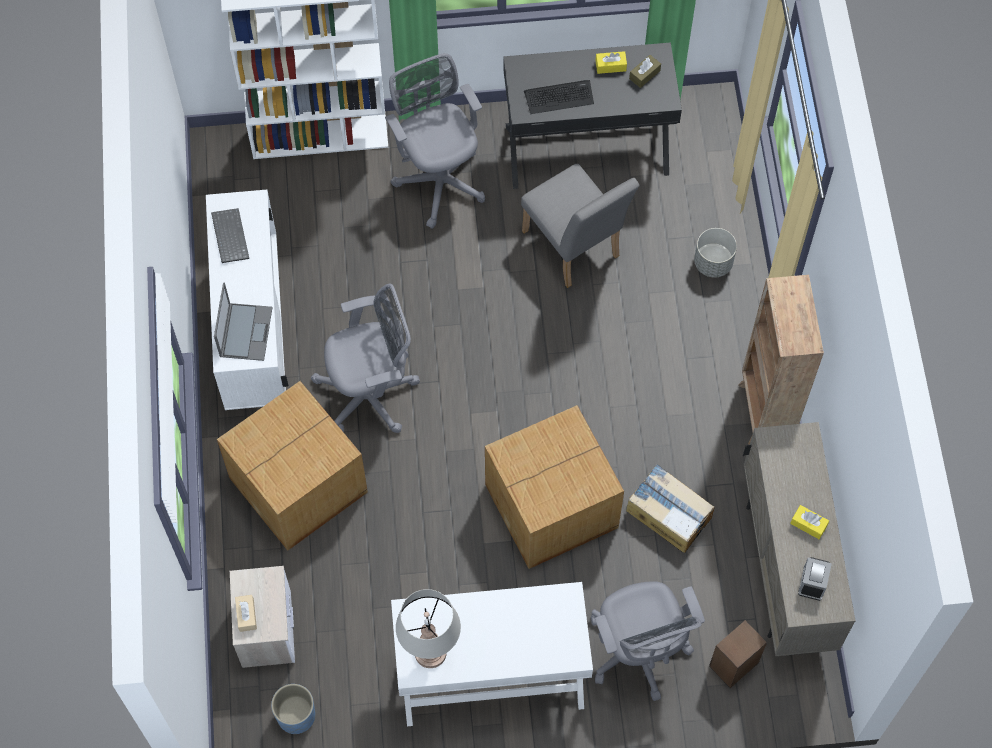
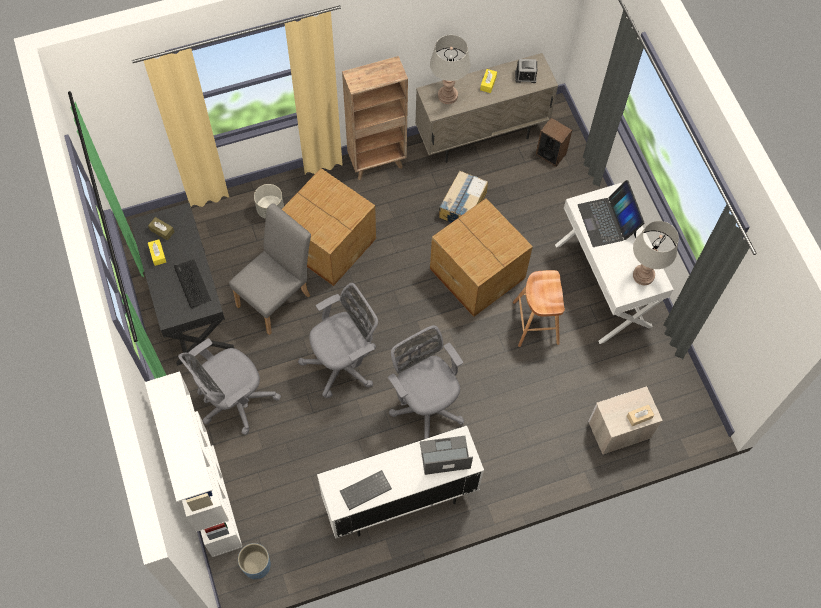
camera: 105 degrees left, 0 degrees up
(296, 715) = (670, 396): blue planter -> blue planter (256, 565)
(300, 485) = (508, 436): cardboard box -> cardboard box (328, 242)
(454, 564) = (536, 323): none -> brown stool
(531, 630) = (607, 221): none -> laptop
(638, 652) = (560, 205): grey office chair -> grey office chair (344, 364)
(796, 462) = (447, 95): none -> grey table lamp

